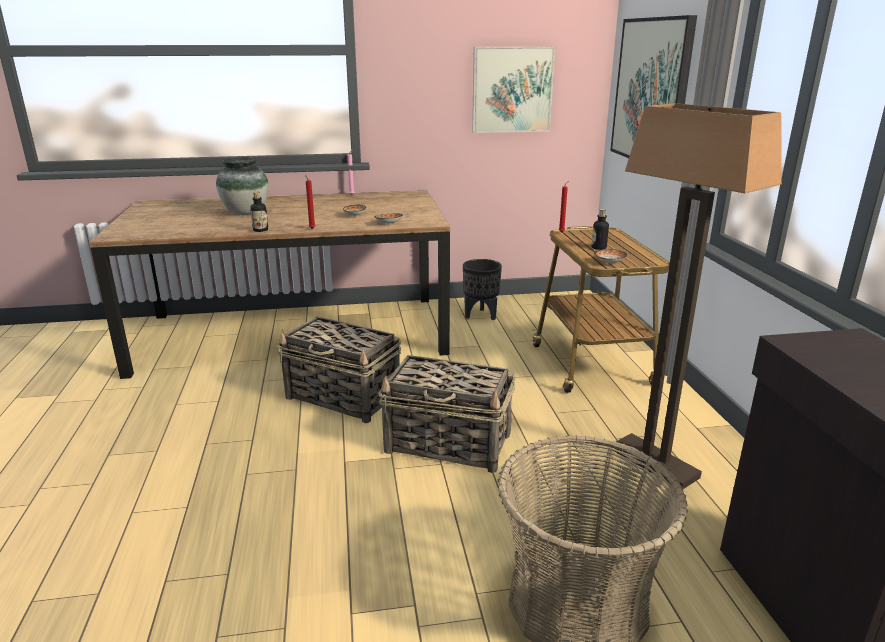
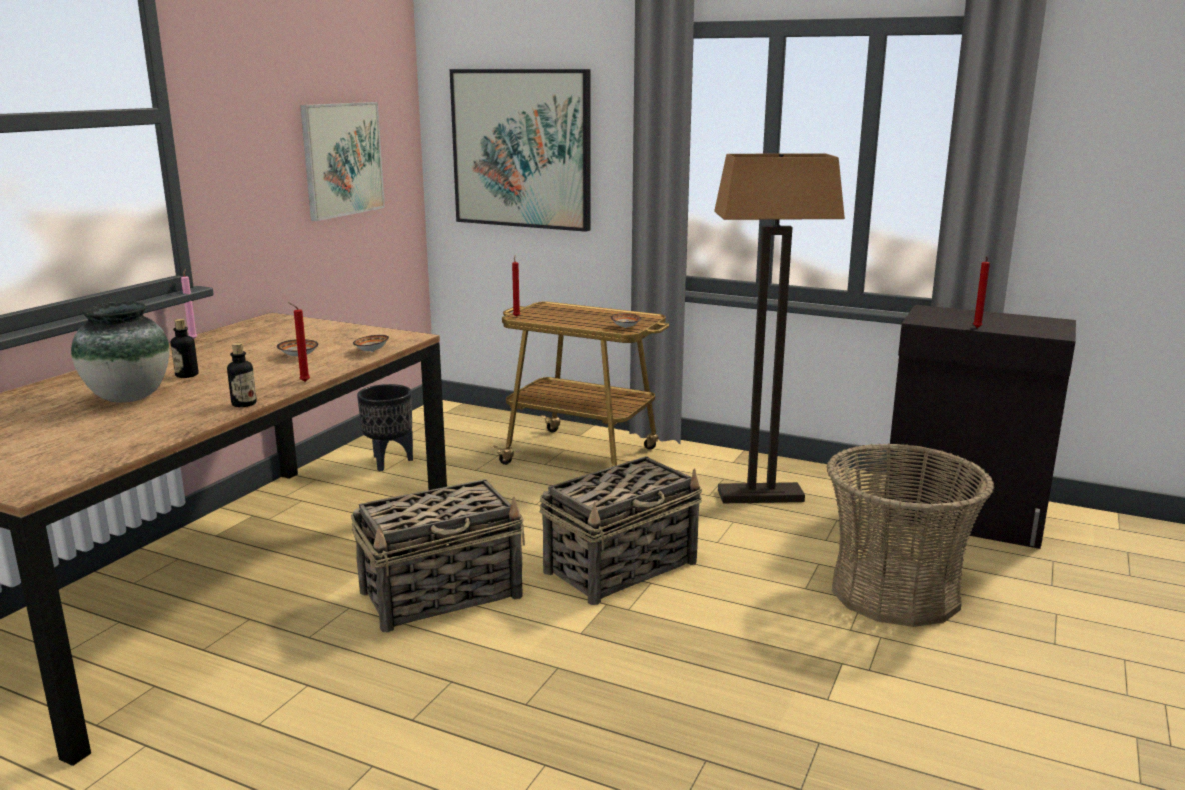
camera: 55 degrees left, 5 degrees down
(598, 248) = (582, 319): bottle -> bottle (187, 375)
(831, 375) = (976, 328): none -> red candle

